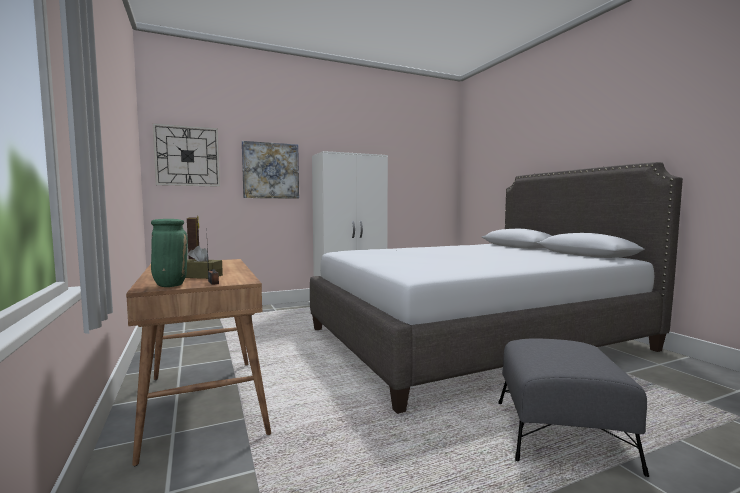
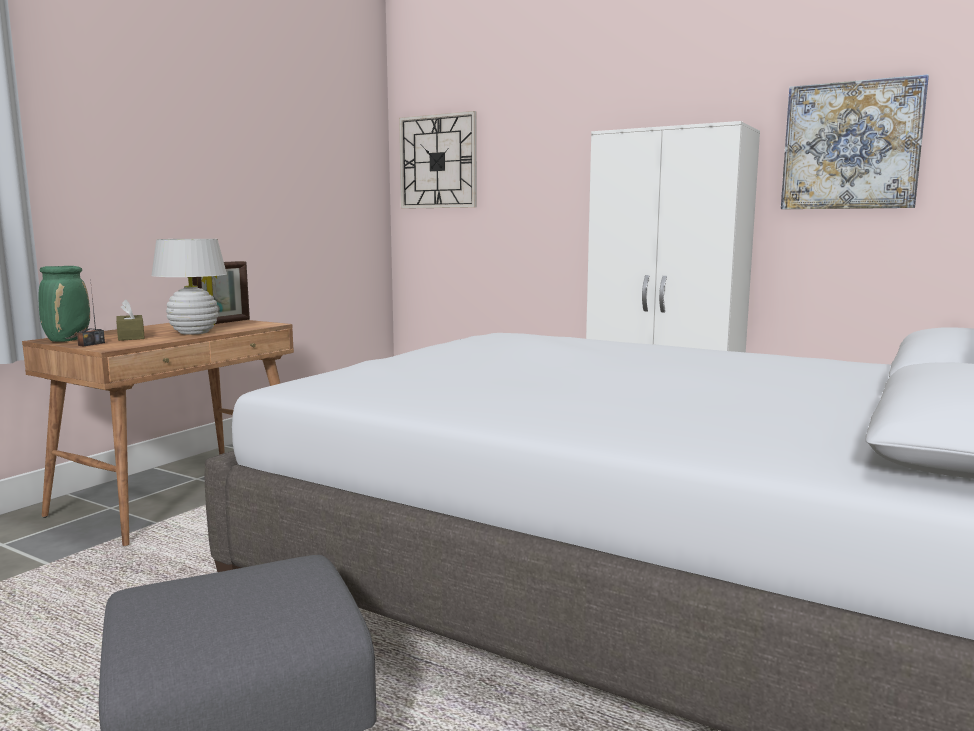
camera: 55 degrees right, 5 degrees up
(224, 269) = (193, 332): none -> white table lamp
(271, 170) = (551, 175): picture -> picture (851, 146)

